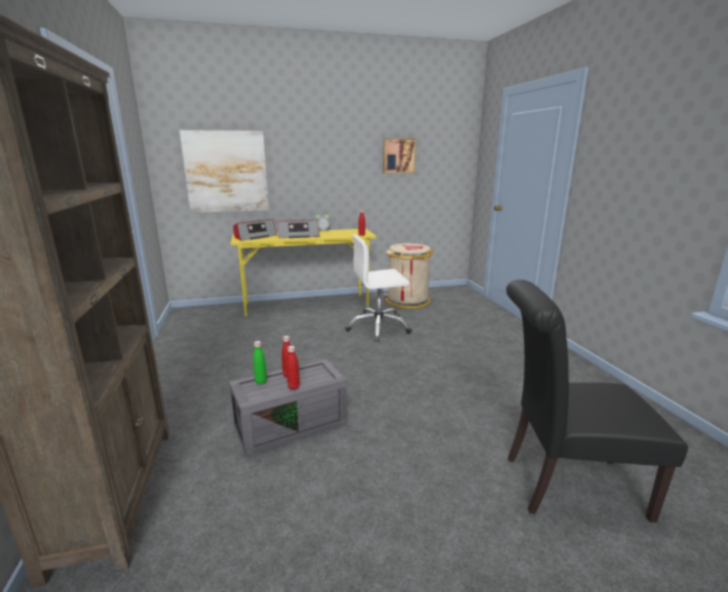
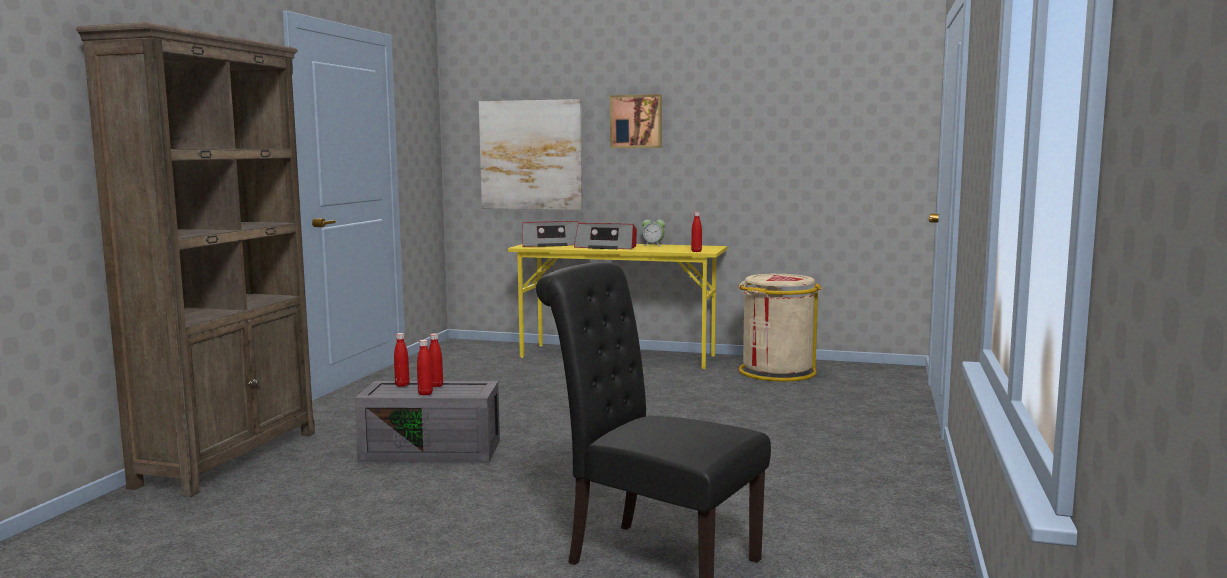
camera: 30 degrees right, 10 degrees down
(261, 381) = (402, 385): green bottle -> red bottle
(378, 328) = (676, 393): white office chair -> none
(398, 156) = (786, 131): picture -> picture (636, 121)

